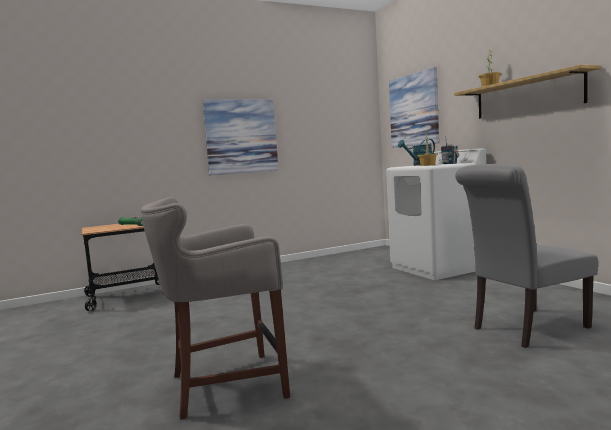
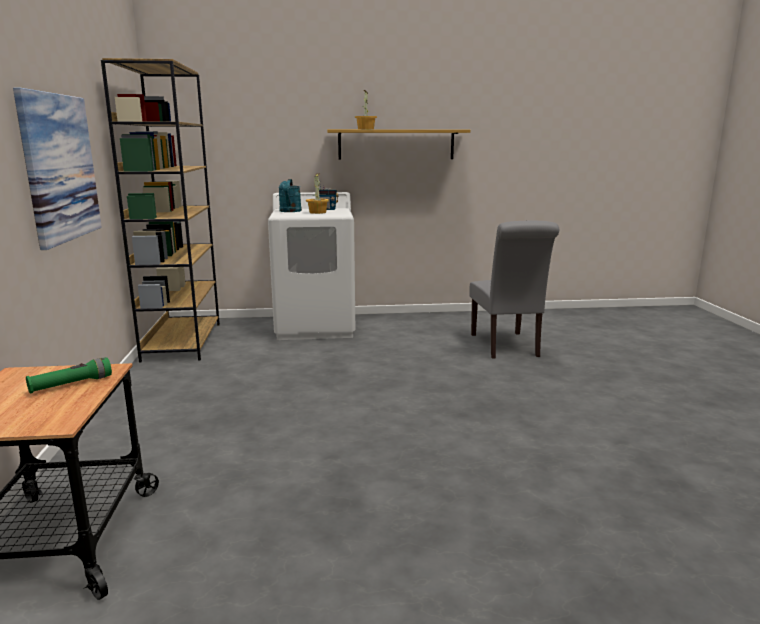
camera: 70 degrees left, 10 degrees up
(223, 385) = (550, 476): grey stool -> none
(354, 255) = (182, 341): none -> brown bookcase
(413, 110) = (227, 136): picture -> none

